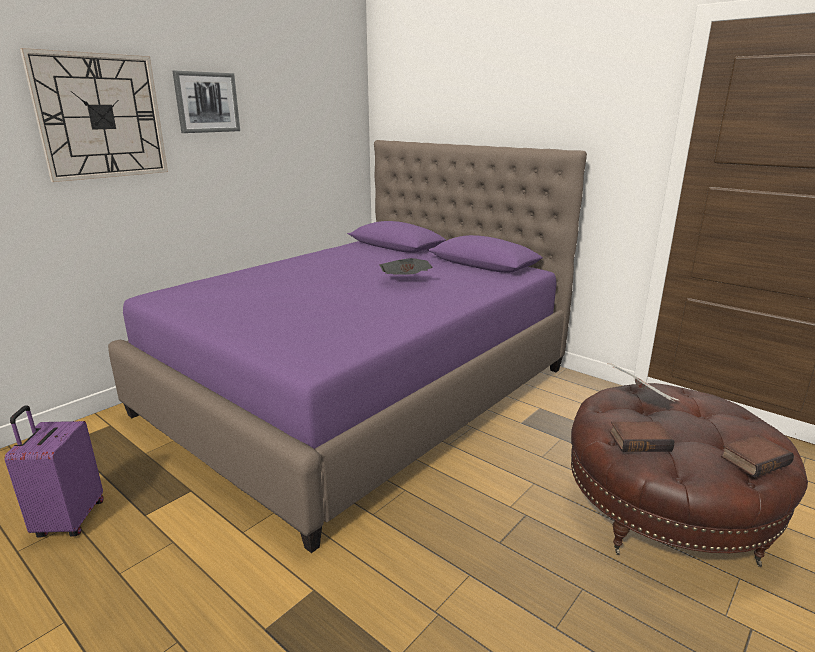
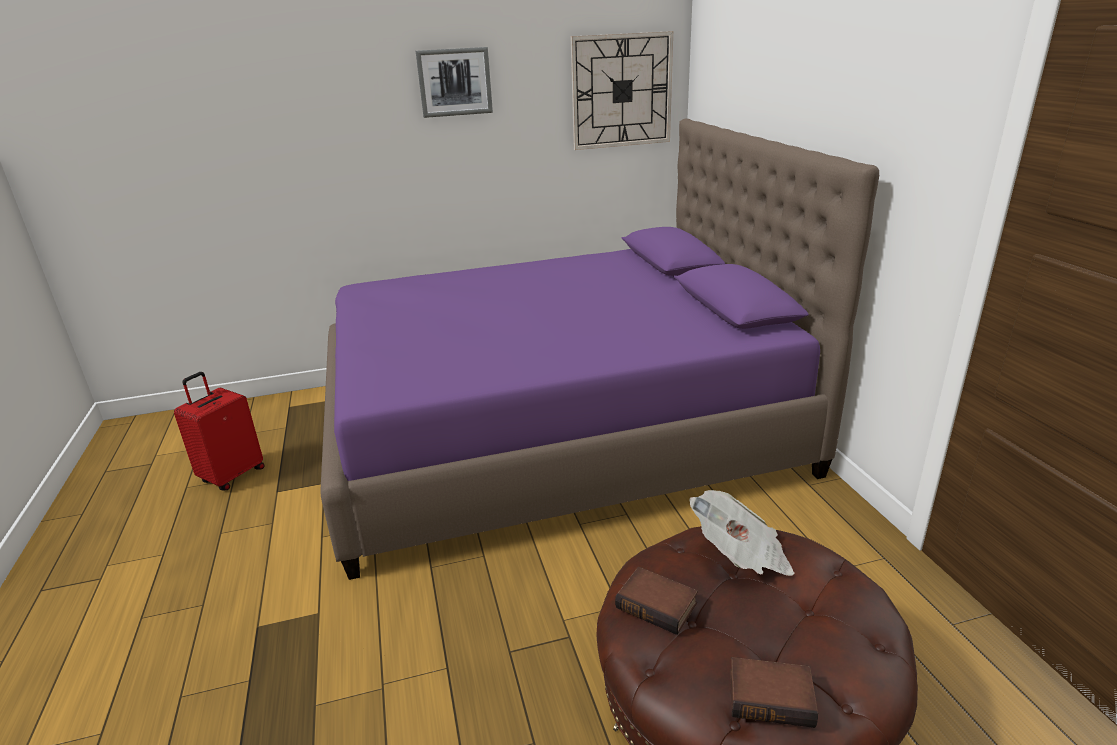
camera: 35 degrees right, 5 degrees up
(69, 520) = (232, 475): purple suitcase -> red suitcase
(100, 117) = (339, 104): wall clock -> wall clock (621, 91)
(406, 281) = (599, 316): newspaper -> none

